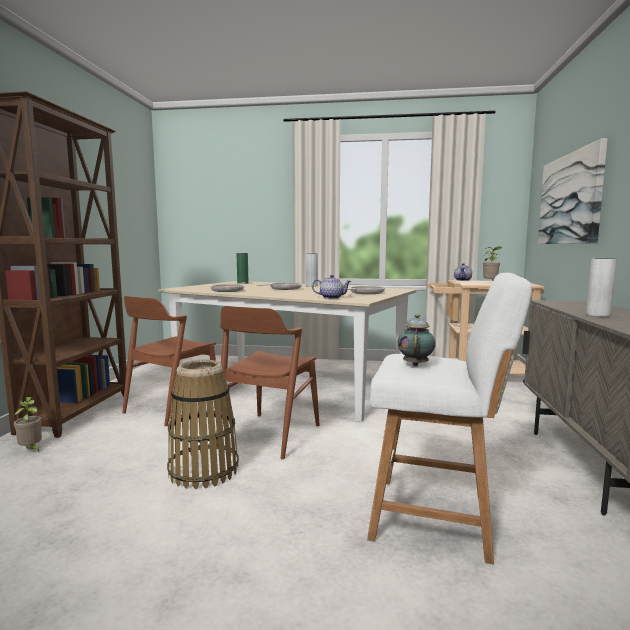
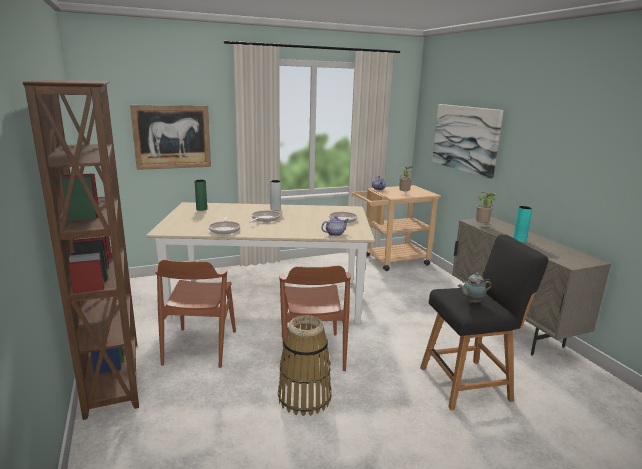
camera: 30 degrees left, 10 degrees up
(31, 450) = (132, 427): potted plant -> potted plant (482, 226)
(236, 217) = (172, 137): none -> picture
(416, 364) = (471, 302): teapot -> teapot turned 90 degrees counterclockwise
(438, 518) = (469, 383): white stool -> black stool
(598, 315) = (519, 240): white vase -> turquoise vase

